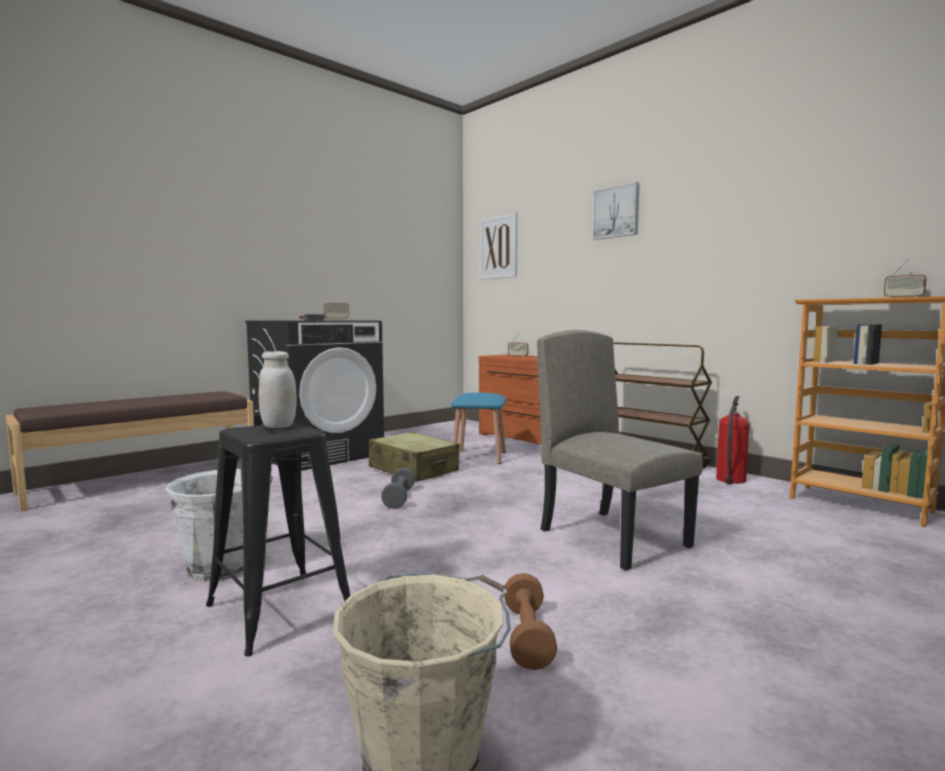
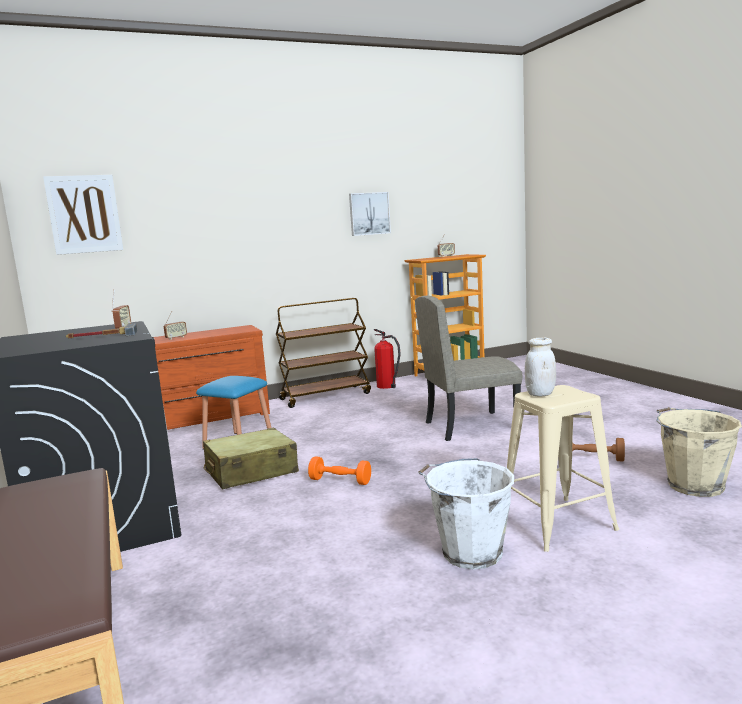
camera: 70 degrees left, 5 degrees up
(279, 610) = (557, 523): black stool -> beige stool
(399, 498) = (340, 481): grey dumbbell -> orange dumbbell
(616, 212) = (247, 188): picture -> picture (369, 213)

